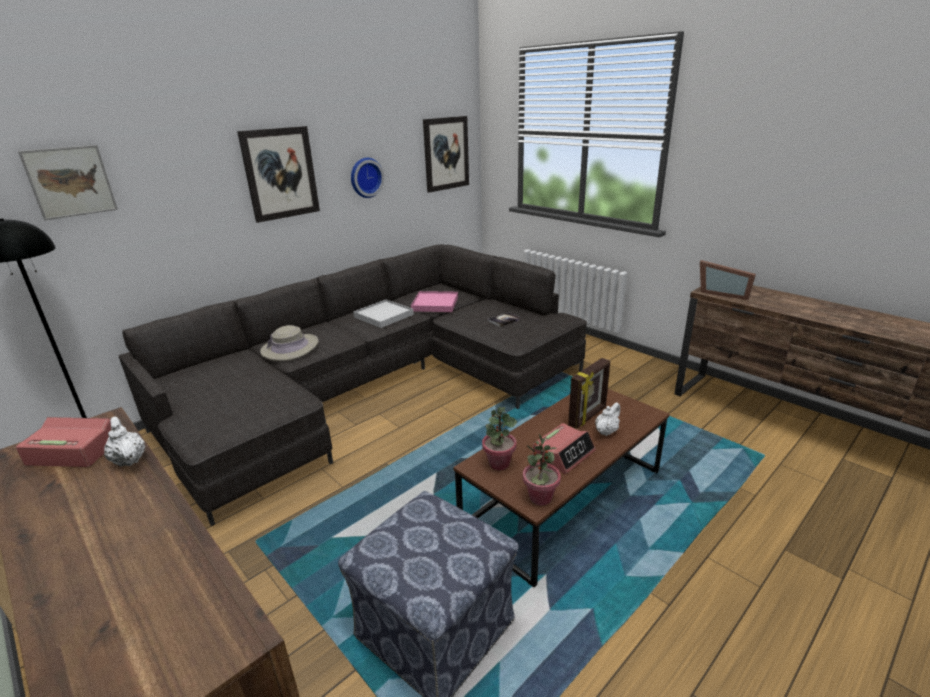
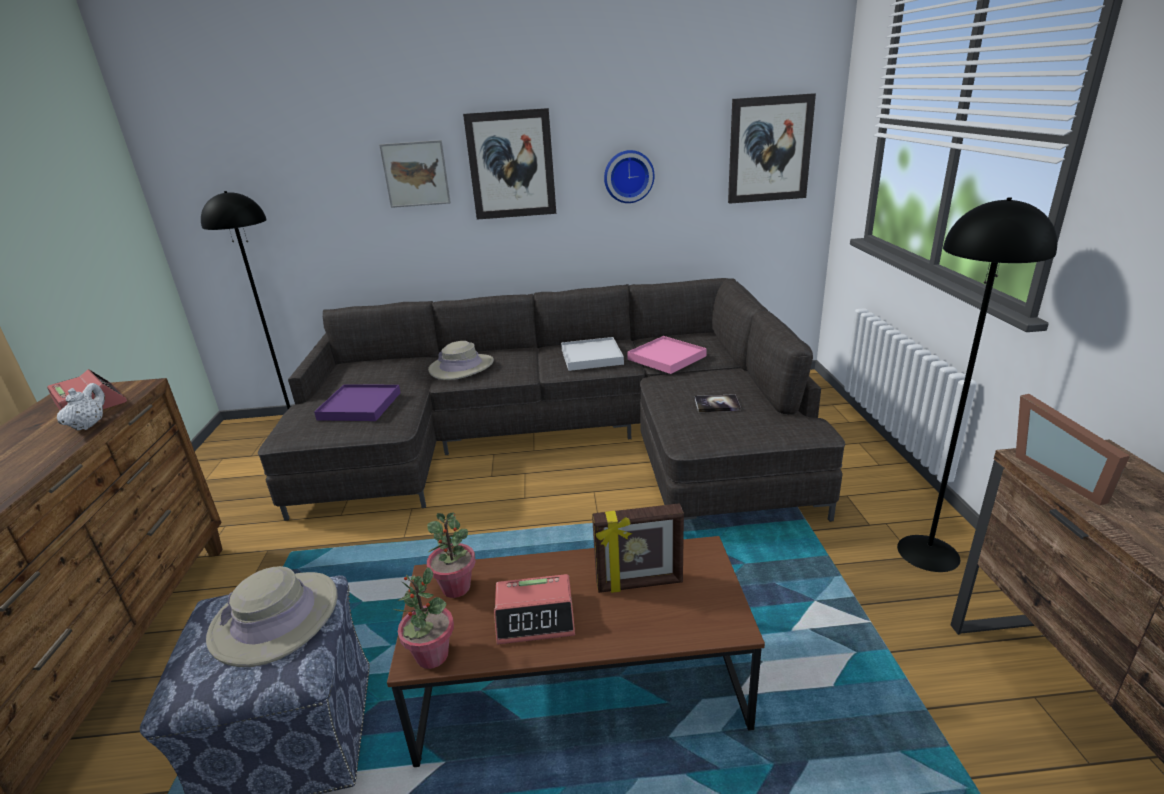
camera: 40 degrees right, 0 degrees up
(70, 182) = (298, 161): picture -> picture (416, 174)
(244, 398) = (360, 406): none -> purple tray
(431, 528) = (275, 618): none -> beige hat
(606, 431) = (632, 618): white teapot -> none
(635, 369) = (928, 553): none -> black floor lamp

